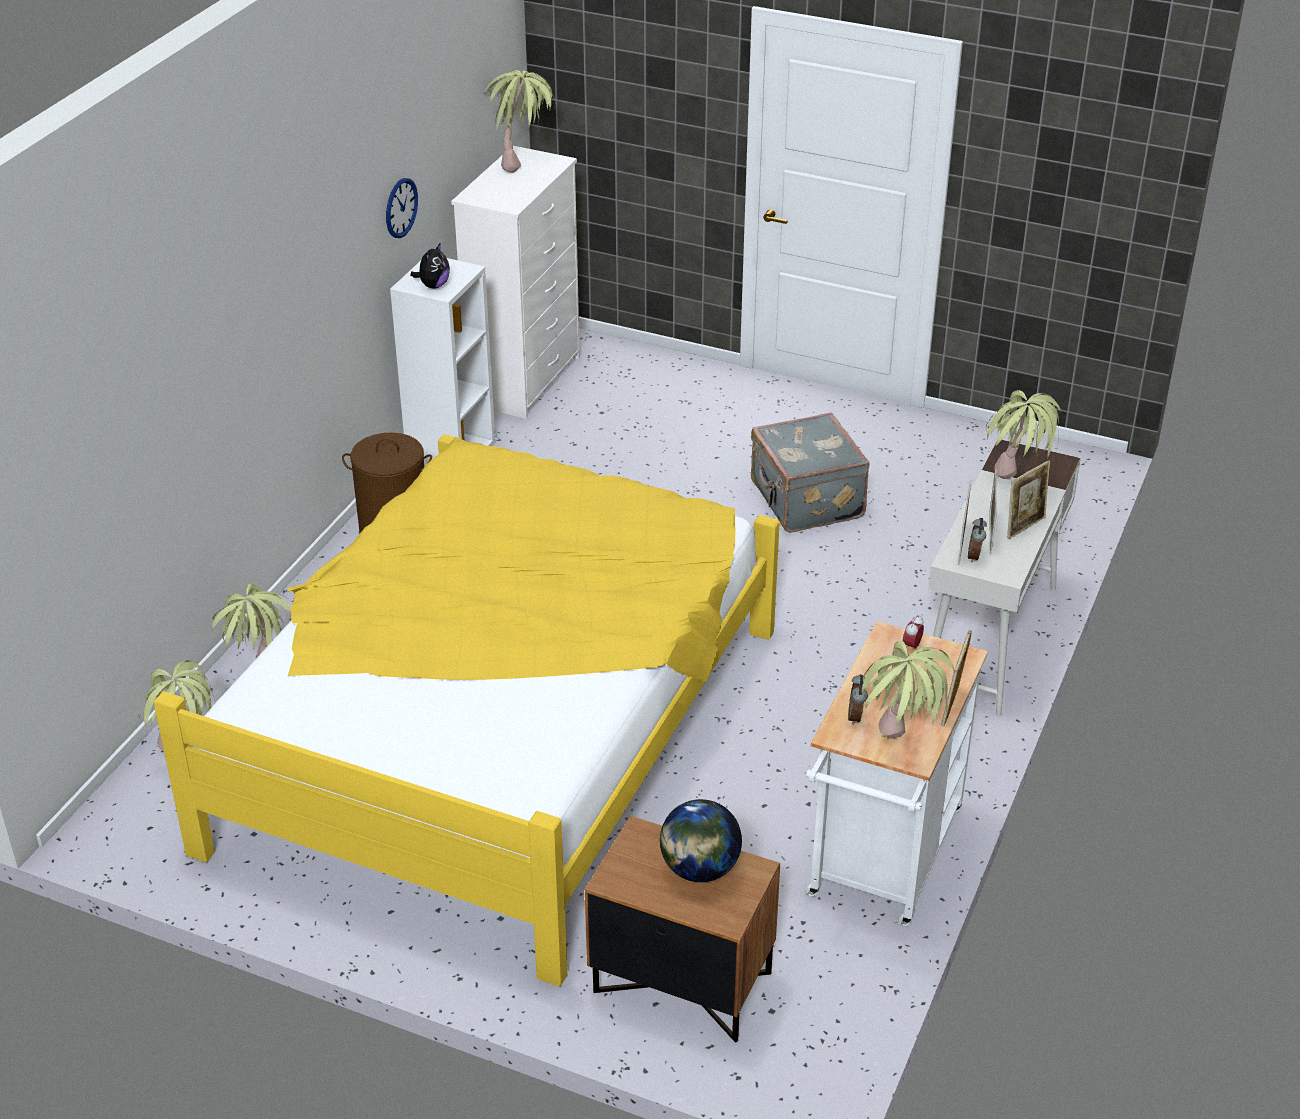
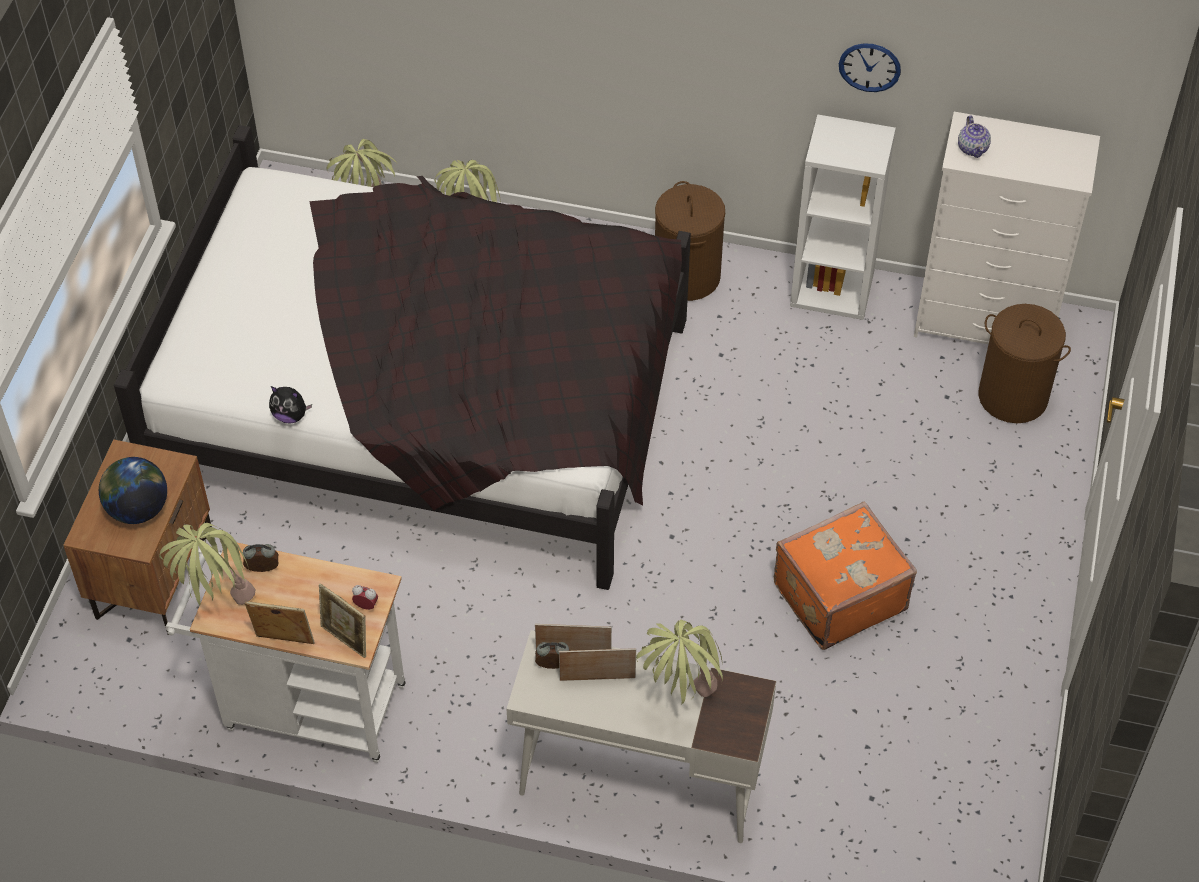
camera: 80 degrees right, 15 degrees up
(433, 285) = (832, 144): plush toy -> plush toy (290, 416)
(498, 734) = (428, 404): yellow bed -> black bed
(501, 198) = (972, 148): none -> teapot
(523, 161) = (1063, 151): potted plant -> none
(613, 380) = (1012, 396): none -> brown laundry basket
(805, 501) = (837, 595): grey suitcase -> orange suitcase
(1024, 526) = (614, 709): picture frame -> picture frame (345, 640)

